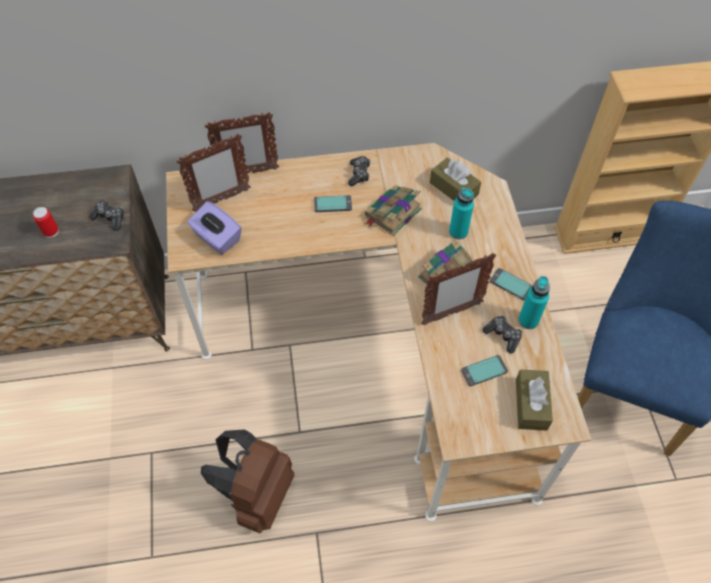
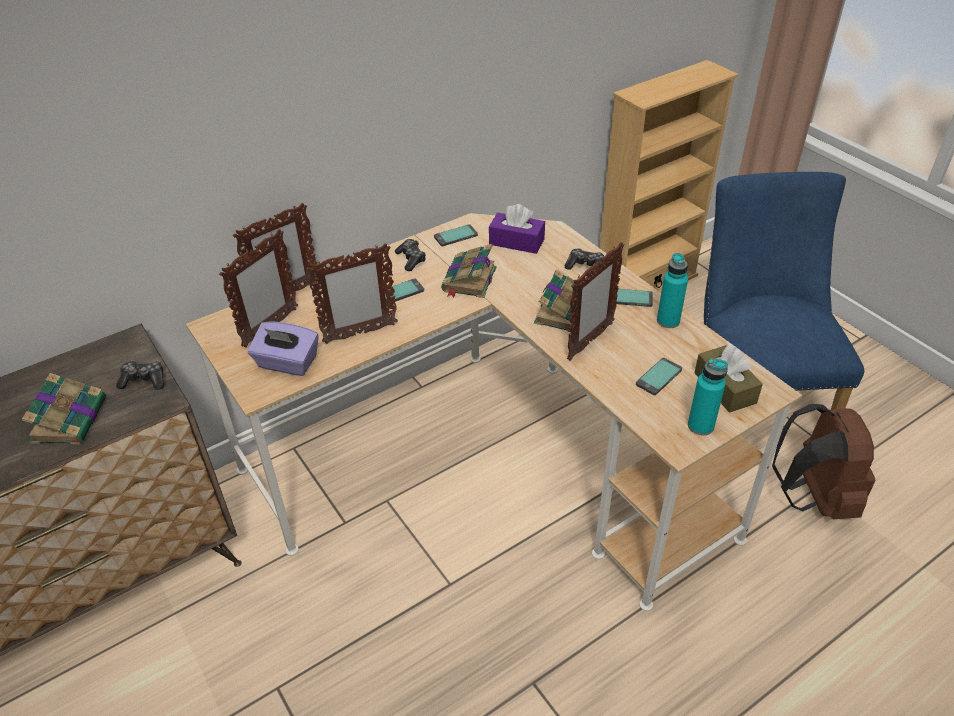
camera: 25 degrees left, 15 degrees down
(51, 231) = (70, 419): can -> book
(257, 494) = (438, 674): brown backpack -> brown backpack (813, 497)
(281, 232) = (359, 333): none -> picture frame
(408, 163) = (456, 236): none -> phone
(454, 188) = (516, 242): brown tissue box -> purple tissue box
(458, 232) = (546, 274): turquoise bottle -> turquoise bottle (700, 426)
(503, 336) = (654, 342): game controller -> game controller (585, 266)

